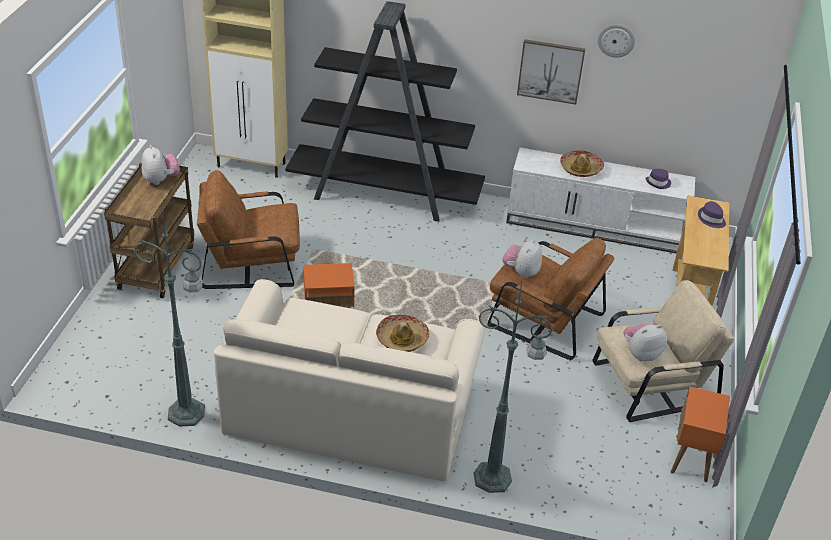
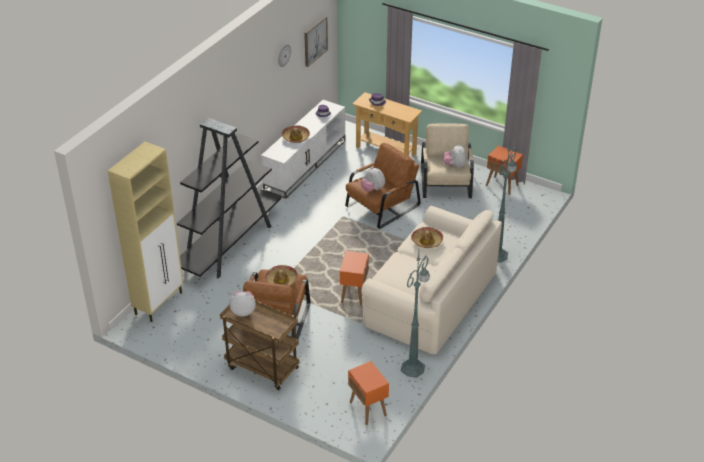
camera: 70 degrees left, 0 degrees up
(94, 379) = (368, 409): none -> orange side table
(275, 221) = (281, 280): none -> hat
(550, 71) = (263, 97): picture -> picture (315, 41)

